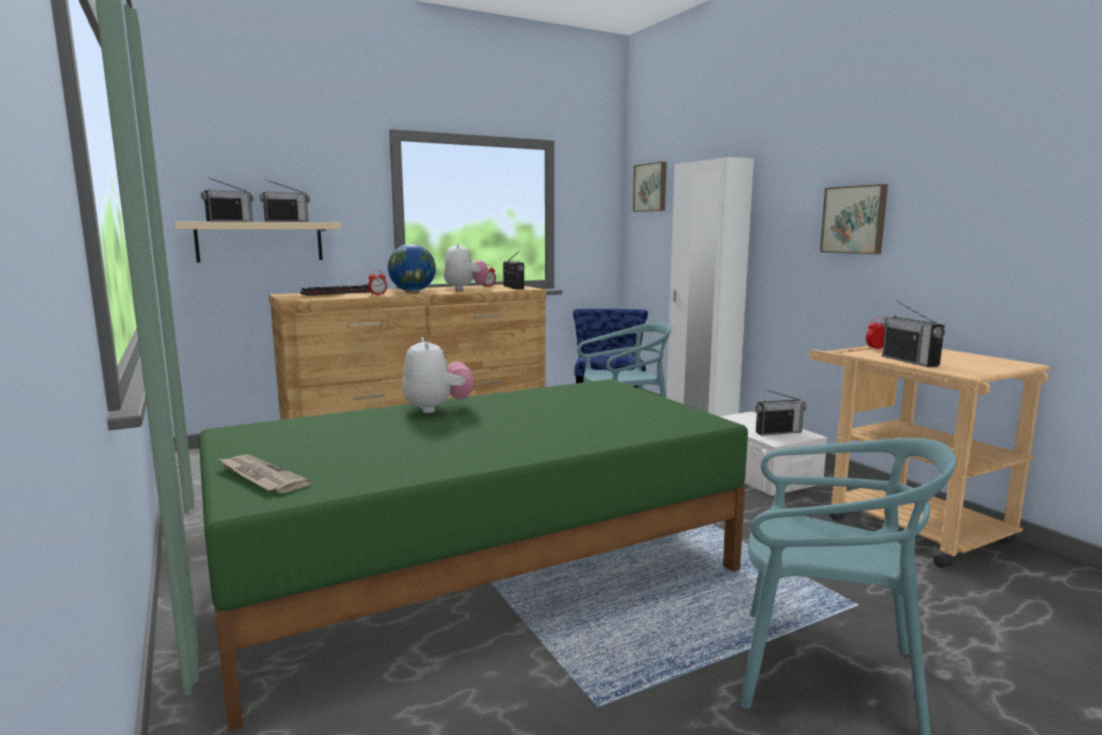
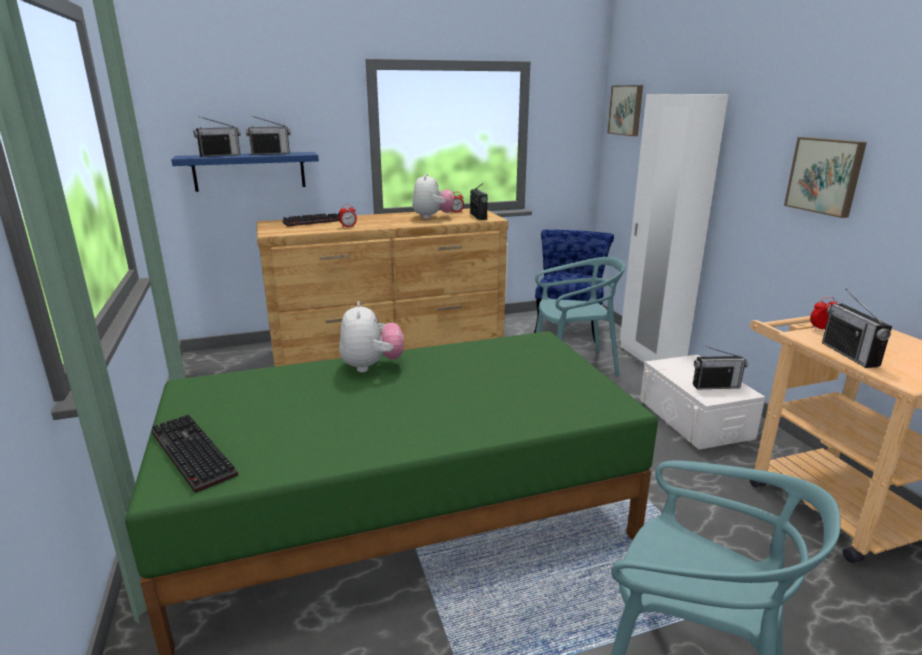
camera: 10 degrees right, 10 degrees up
(260, 241) = (249, 171): beige shelf -> blue shelf
(260, 477) = (189, 454): newspaper -> keyboard
(413, 291) = (383, 220): globe -> none

